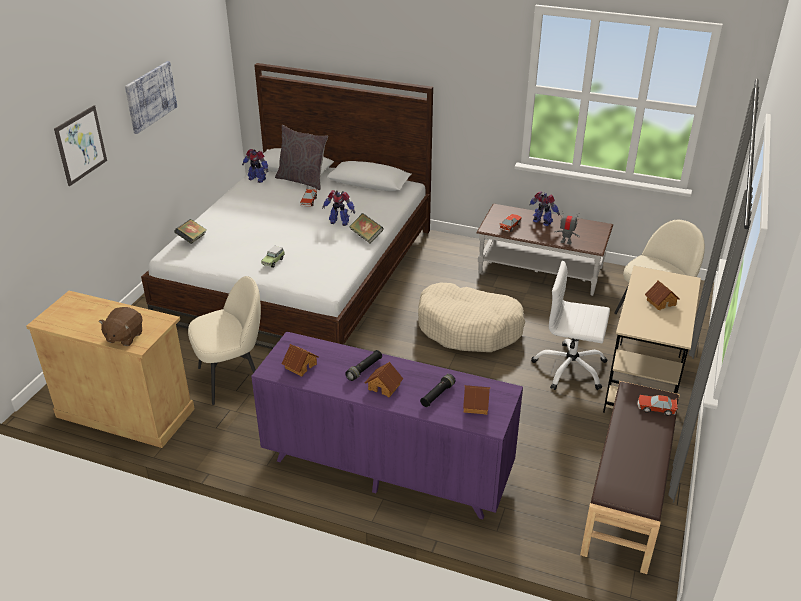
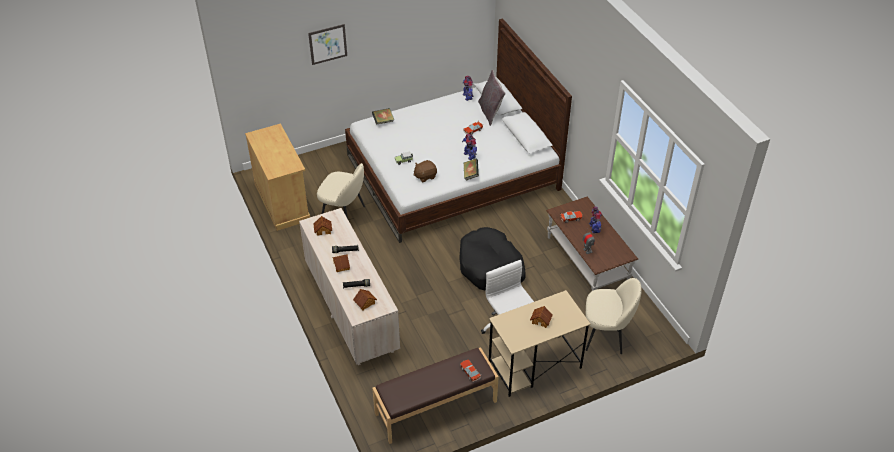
camera: 45 degrees right, 10 degrees up
(124, 337) = (272, 165): brown plush toy -> brown plush toy (425, 176)
(150, 96) = (398, 23): picture -> none
(386, 467) = (351, 310): purple dresser -> beige dresser
(469, 328) = (491, 268): beige dog bed -> black dog bed

